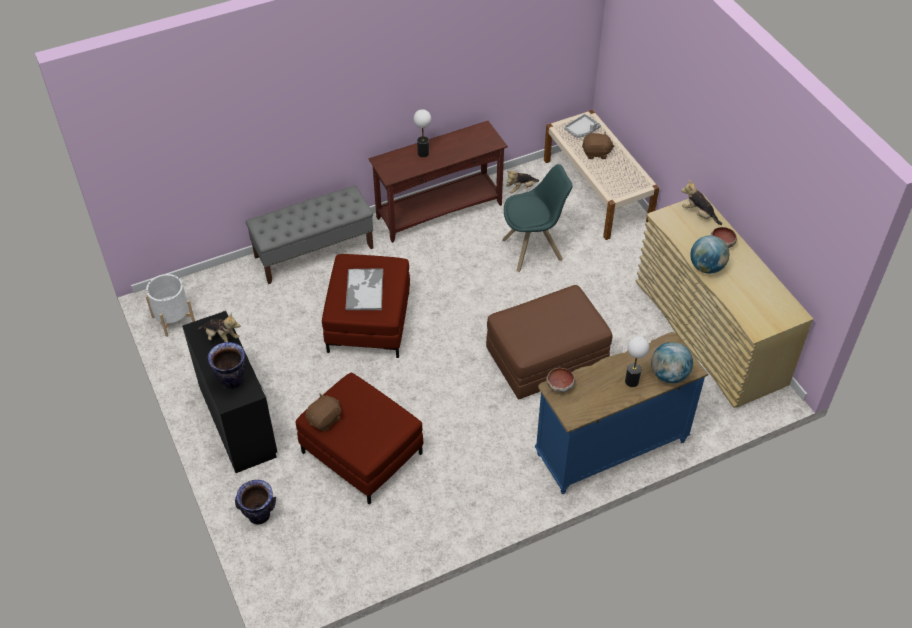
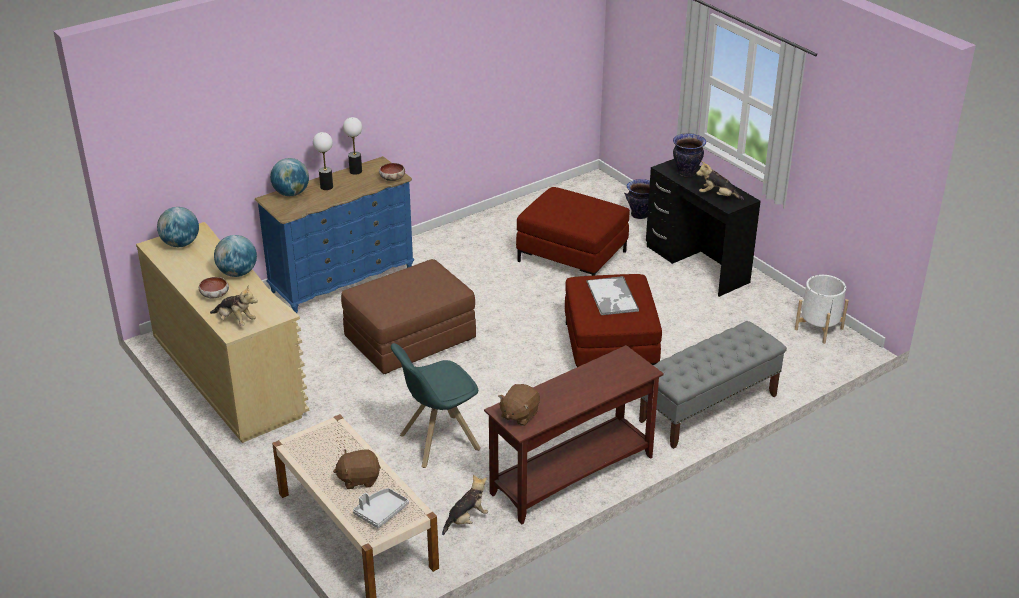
camera: 170 degrees right, 15 degrees down
(325, 420) = (602, 207): brown plush toy -> brown plush toy (519, 415)
(423, 153) = (594, 386): table lamp -> table lamp (355, 171)
(769, 312) = (180, 244): none -> globe

